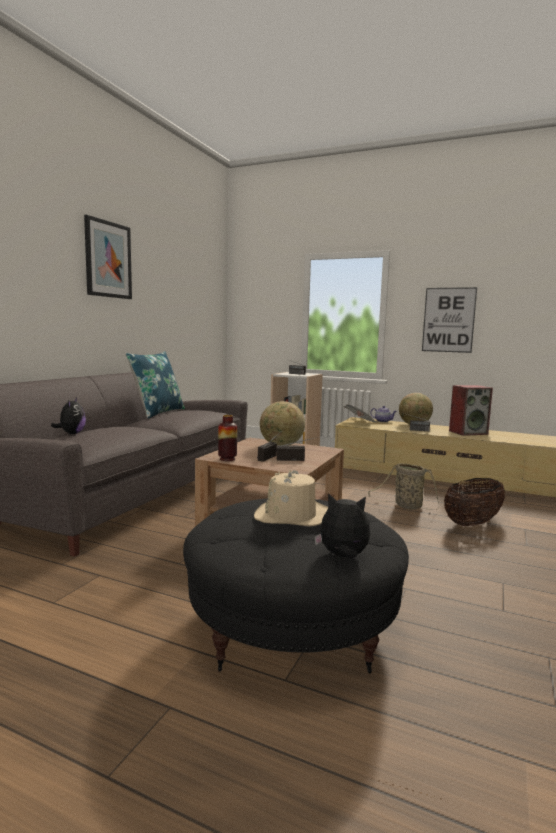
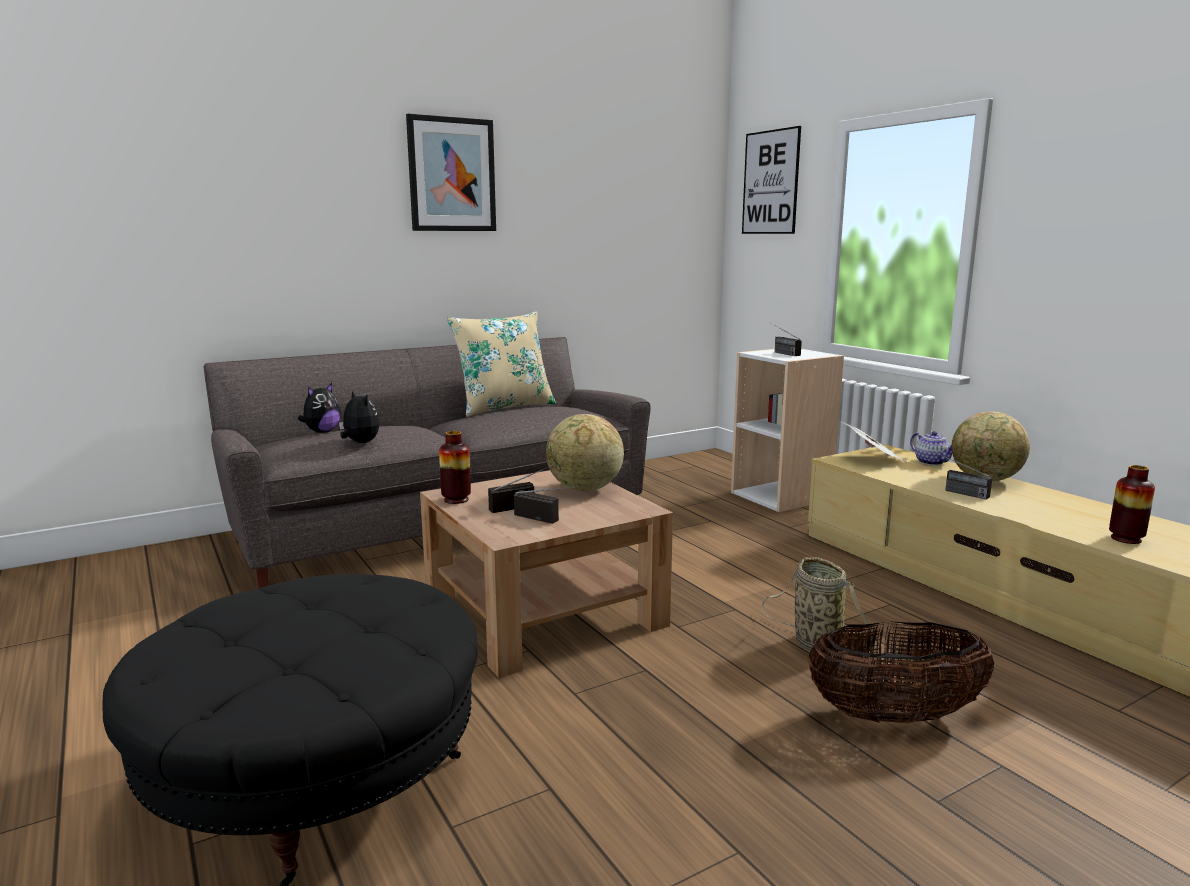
camera: 35 degrees right, 5 degrees up
(157, 412) = (504, 407): blue pillow -> beige pillow
(292, 516) = (326, 613): beige hat -> none
(343, 557) = (242, 697): plush toy -> plush toy (360, 443)
(448, 320) = (1105, 251): picture -> picture (770, 182)
(468, 432) = (1081, 516): speaker -> none
(494, 437) = (1126, 539): none -> vase

